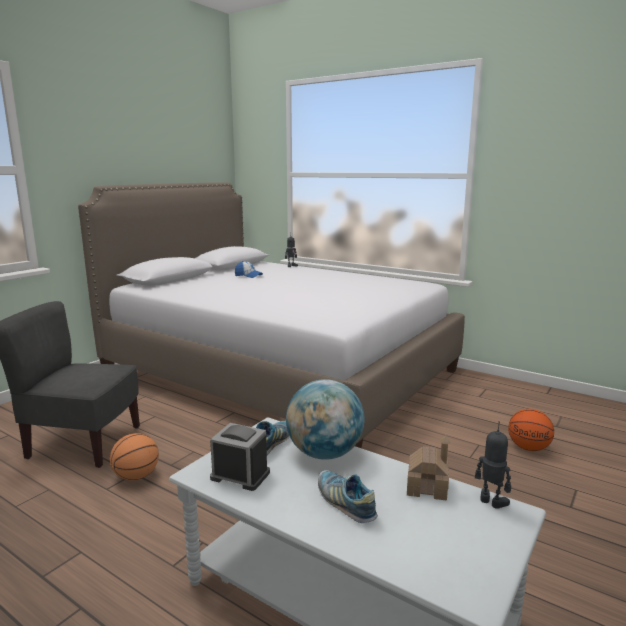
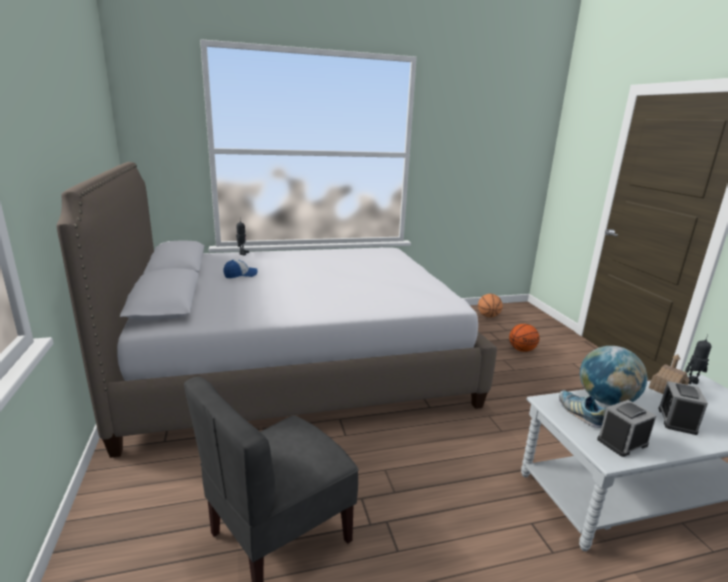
camera: 50 degrees left, 5 degrees up
(136, 476) = (394, 522): basketball -> basketball (488, 316)
(345, 502) = (677, 420): shoe -> alarm clock

